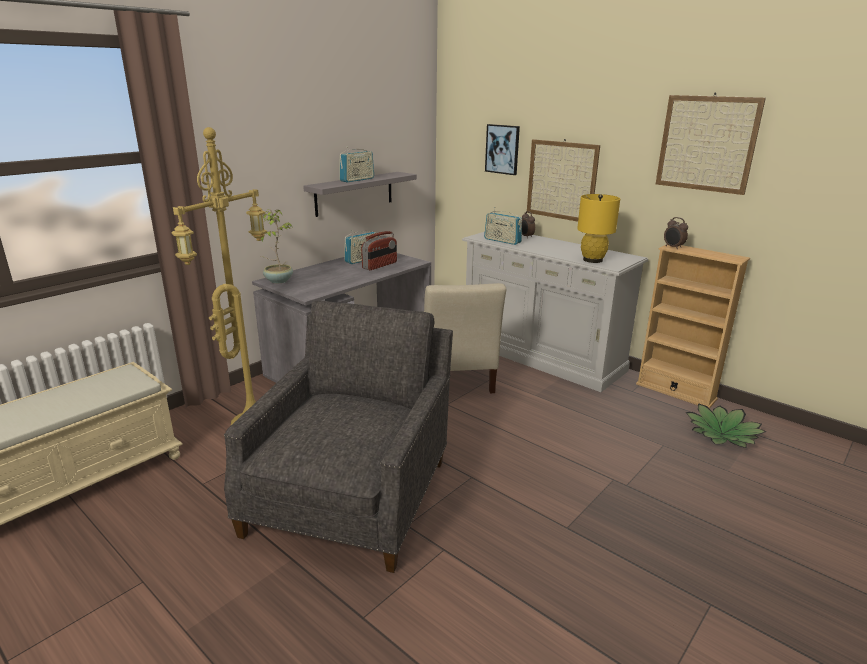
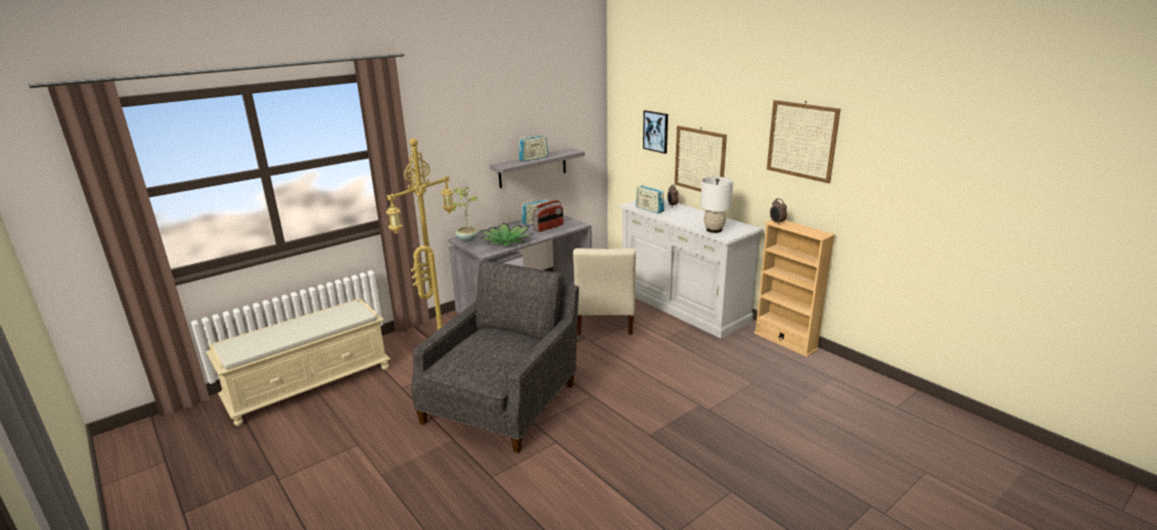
camera: 10 degrees right, 0 degrees up
(592, 260) = (714, 230): yellow table lamp -> white table lamp
(722, 434) = (806, 377): potted plant -> potted plant (506, 241)

